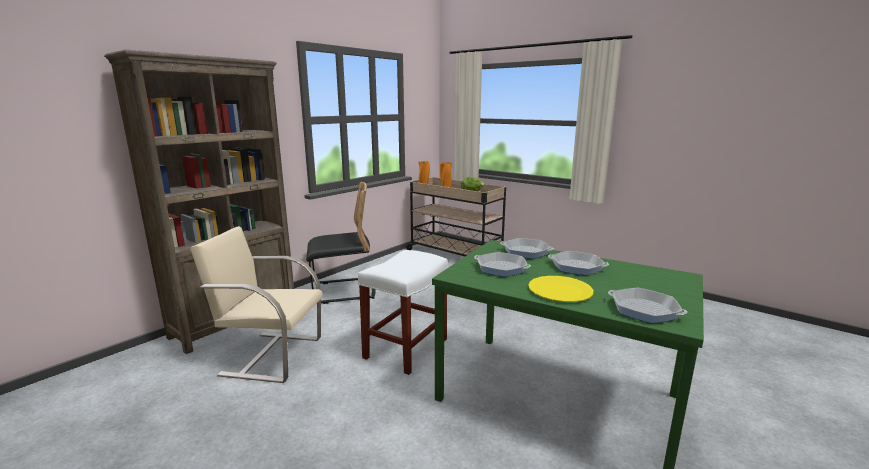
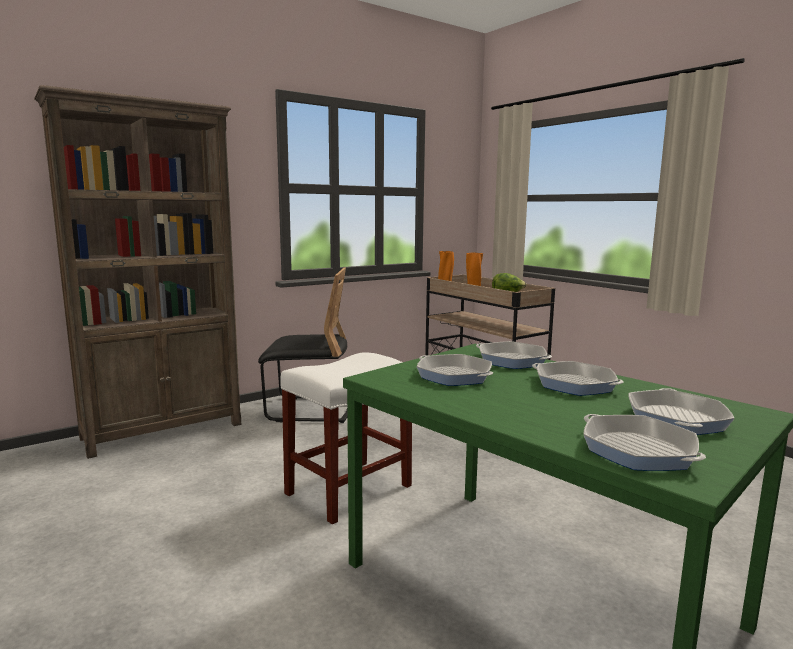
camera: 15 degrees right, 5 degrees down
(271, 355) = (178, 474): beige chair -> none
(560, 290) = (517, 410): yellow plate -> none
(648, 286) = (676, 419): none -> frying pan

